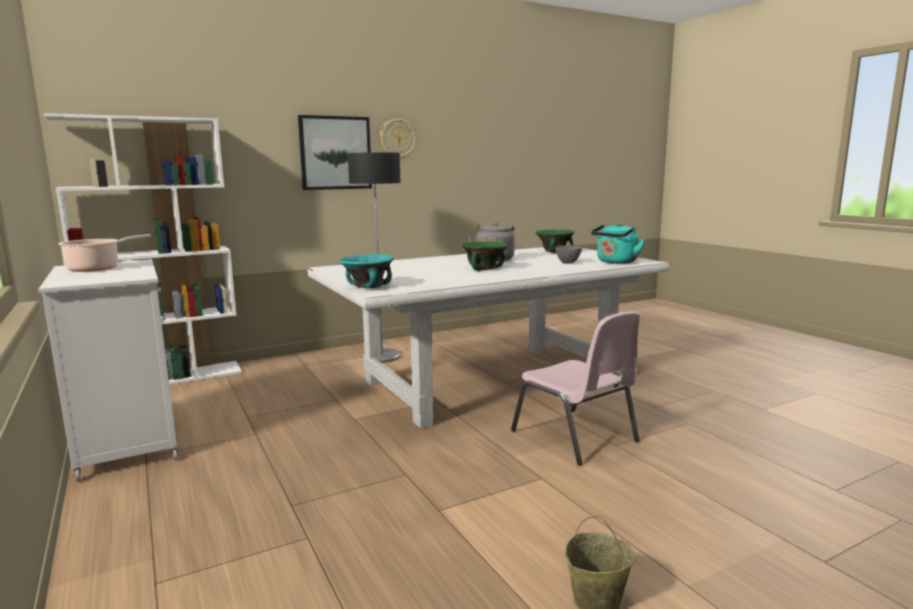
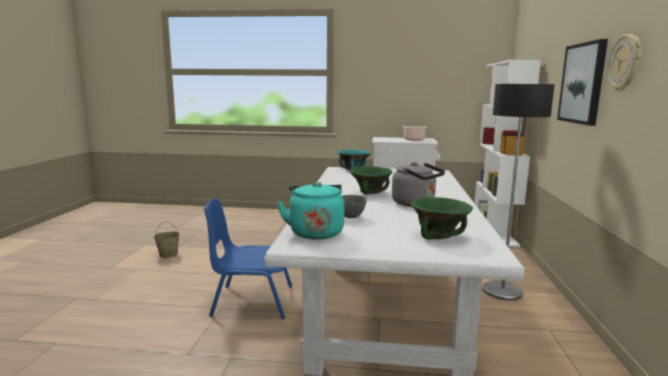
camera: 125 degrees right, 0 degrees up
(576, 437) = (251, 301): pink chair -> blue chair

